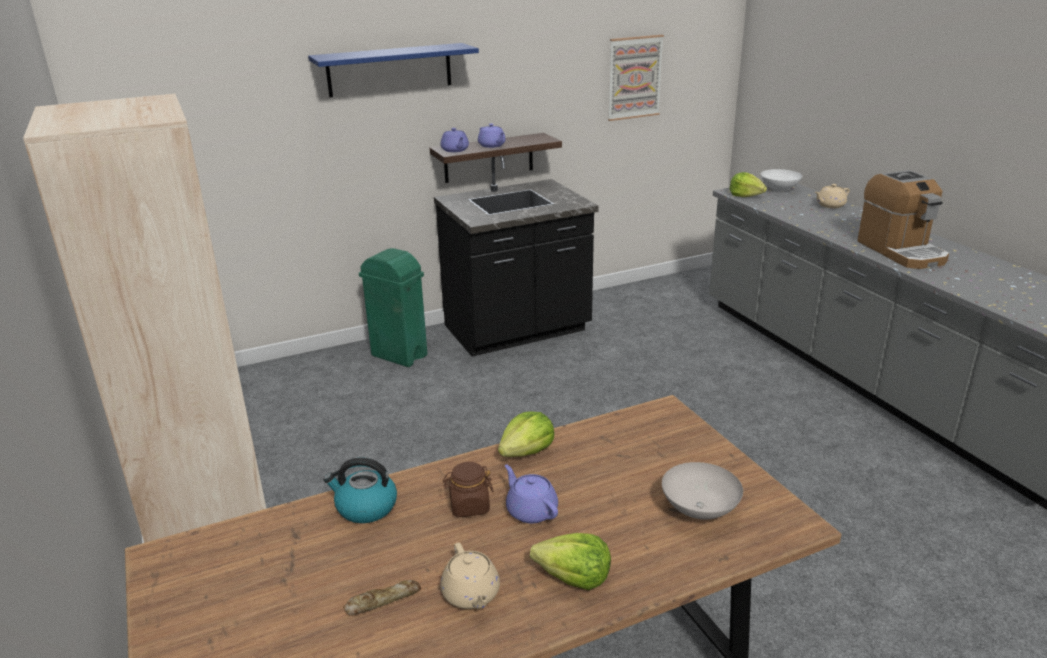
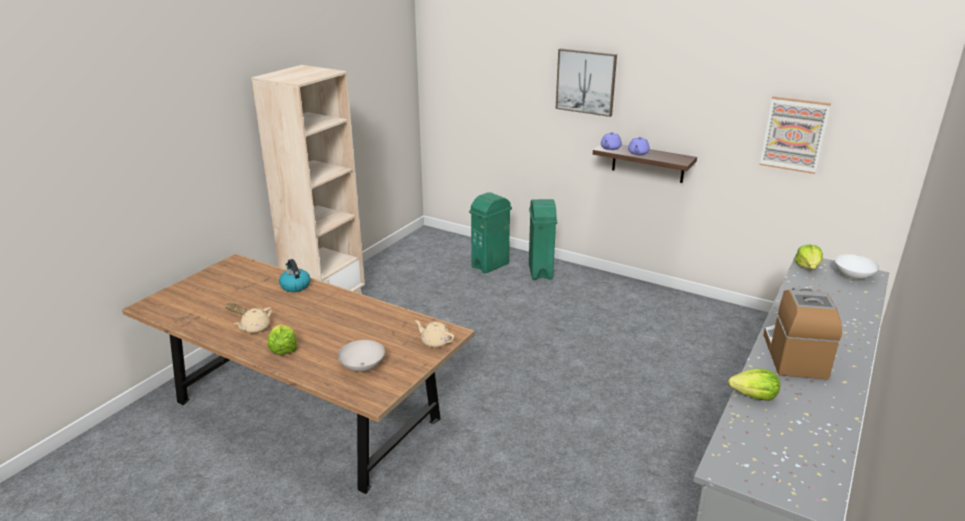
camera: 55 degrees right, 0 degrees up
(332, 381) = (490, 265): none -> green trash can
(389, 70) = (586, 82): blue shelf -> picture
(469, 506) = (315, 308): brown jar -> none
(517, 331) = (623, 295): black counter -> none
(527, 451) = (372, 307): lettuce -> lettuce (754, 396)
(531, 510) = (324, 323): purple teapot -> none
(830, 205) = (854, 305): beige teapot -> beige teapot (435, 342)
(901, 251) = (794, 355): coffee machine -> coffee machine turned 150 degrees clockwise

